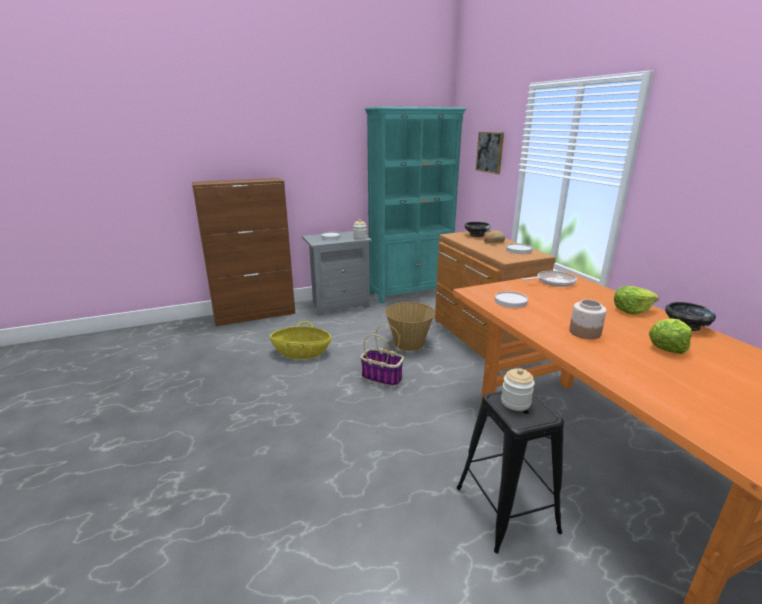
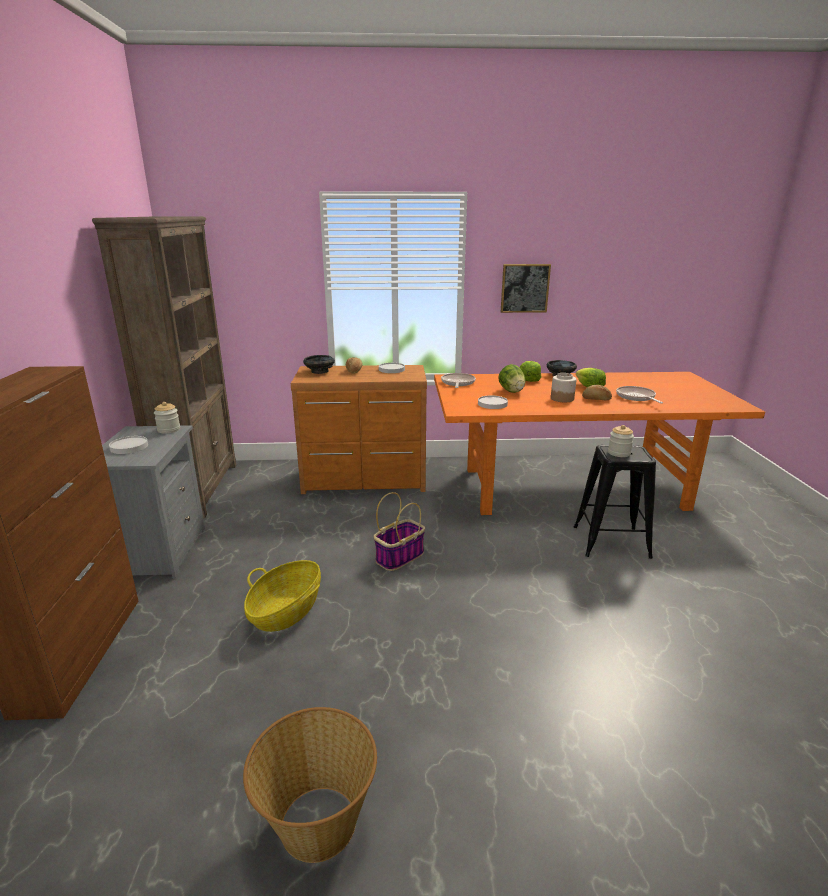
camera: 70 degrees left, 0 degrees up
(409, 343) = (337, 523): basket -> basket (317, 822)
(410, 292) = (200, 489): turquoise bookcase -> brown bookcase
(490, 152) = (262, 273): picture -> picture (524, 288)
(567, 306) = (511, 391): none -> lettuce
(617, 353) = (596, 399): none -> bread
(680, 383) = (636, 397): none -> frying pan

